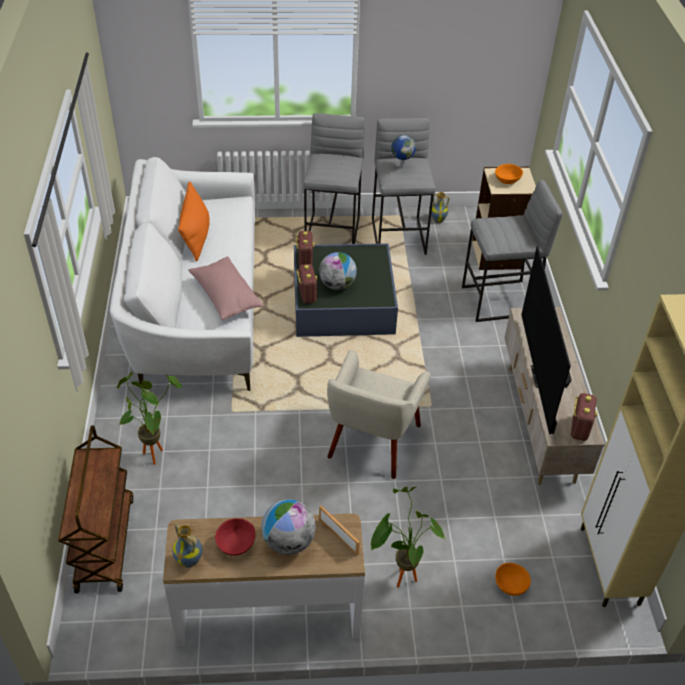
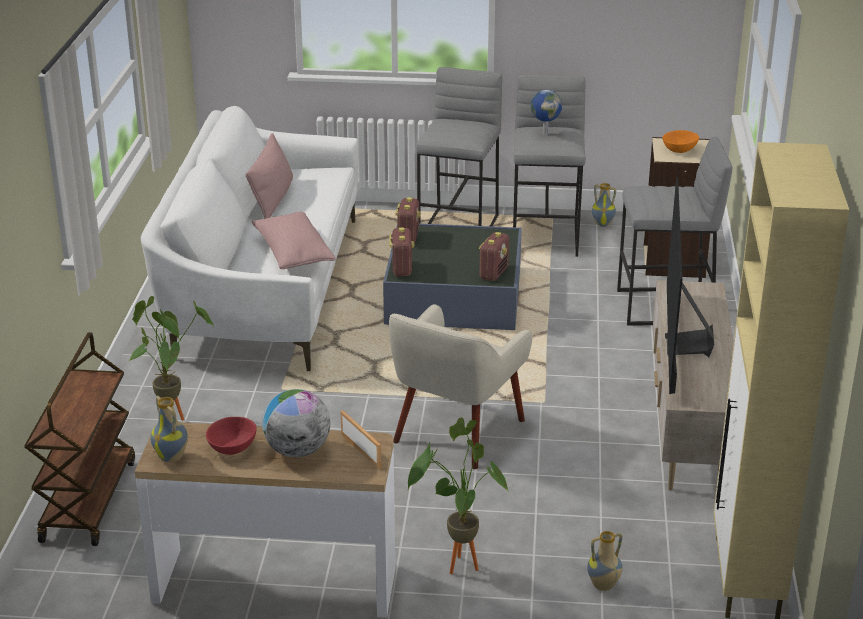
camera: 10 degrees right, 15 degrees down
(196, 236) = (272, 199): orange pillow -> pink pillow
(337, 285) = (443, 263): globe -> none
(510, 586) = (603, 586): orange bowl -> vase
(579, 428) = (715, 395): radio -> radio (493, 273)

